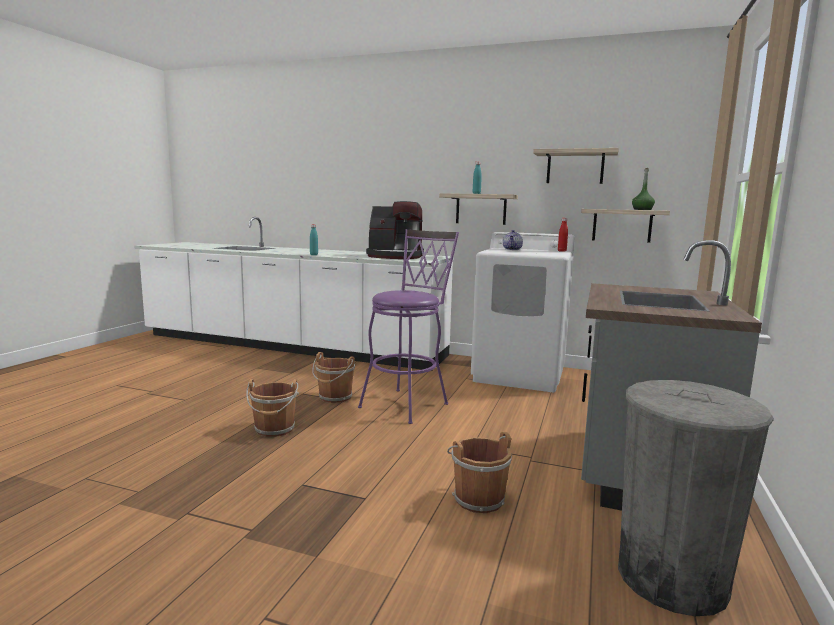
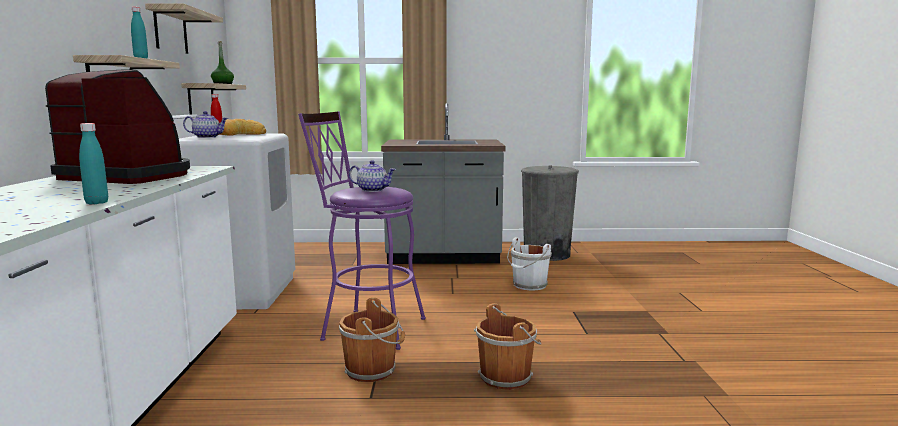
camera: 110 degrees left, 0 degrees up
(395, 256) = (129, 176): coffee machine -> coffee machine turned 60 degrees counterclockwise
(398, 292) = (373, 190): none -> teapot
(477, 498) = (529, 285): brown bucket -> white bucket
(542, 252) = (238, 134): none -> bread

